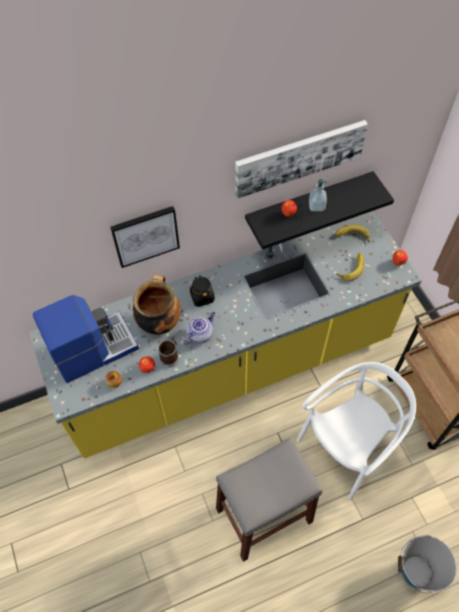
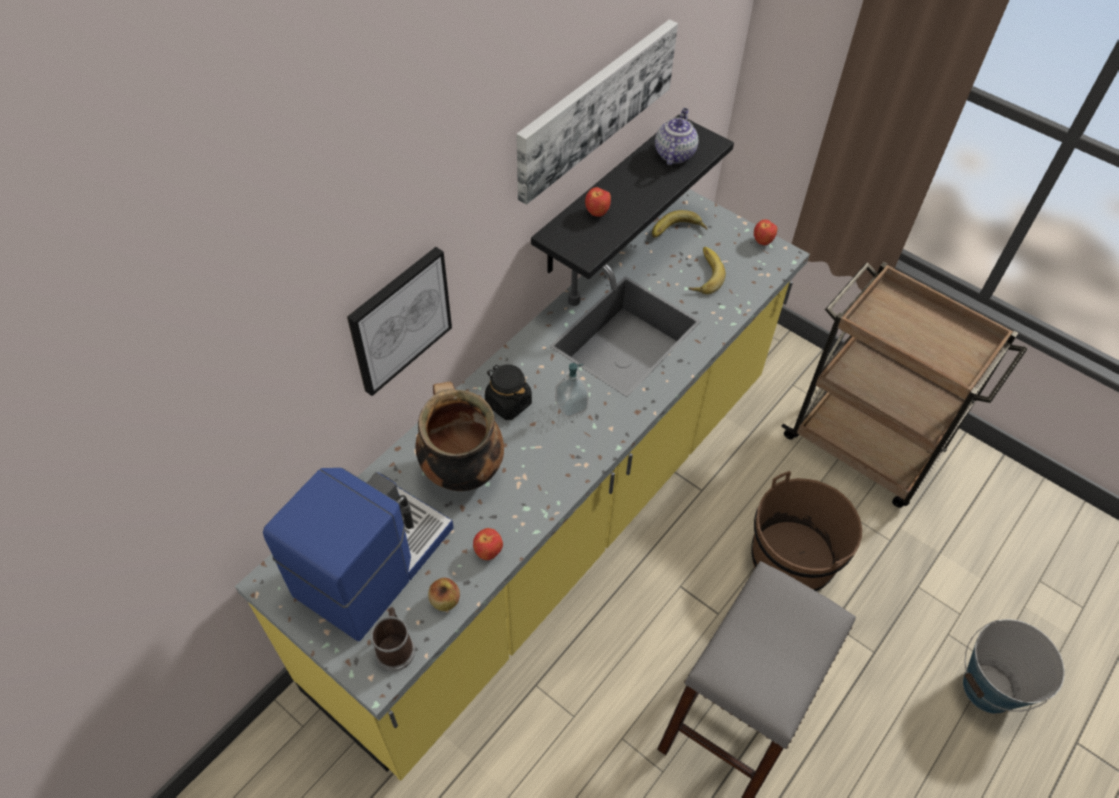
camera: 30 degrees left, 5 degrees down
(170, 356) = (514, 516): mug -> mug (395, 647)
(200, 334) = (541, 461): teapot -> teapot (674, 153)
(316, 206) = (631, 188): soap dispenser -> soap dispenser (571, 406)
(348, 447) = (792, 558): white chair -> brown bucket

